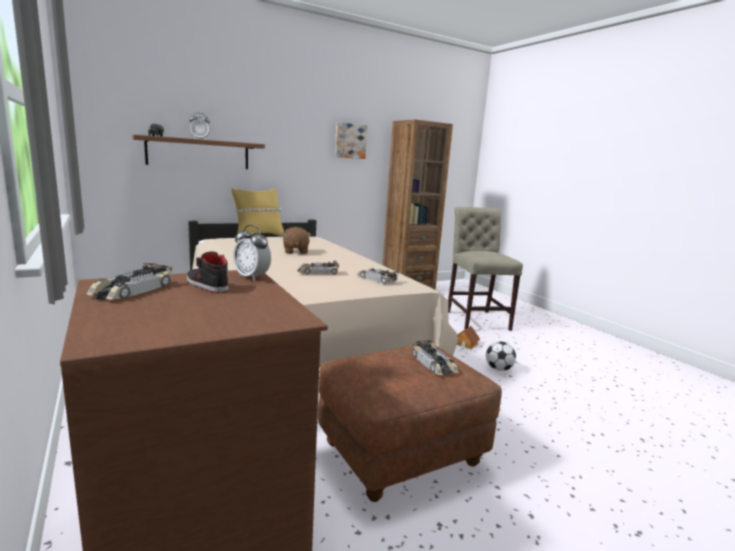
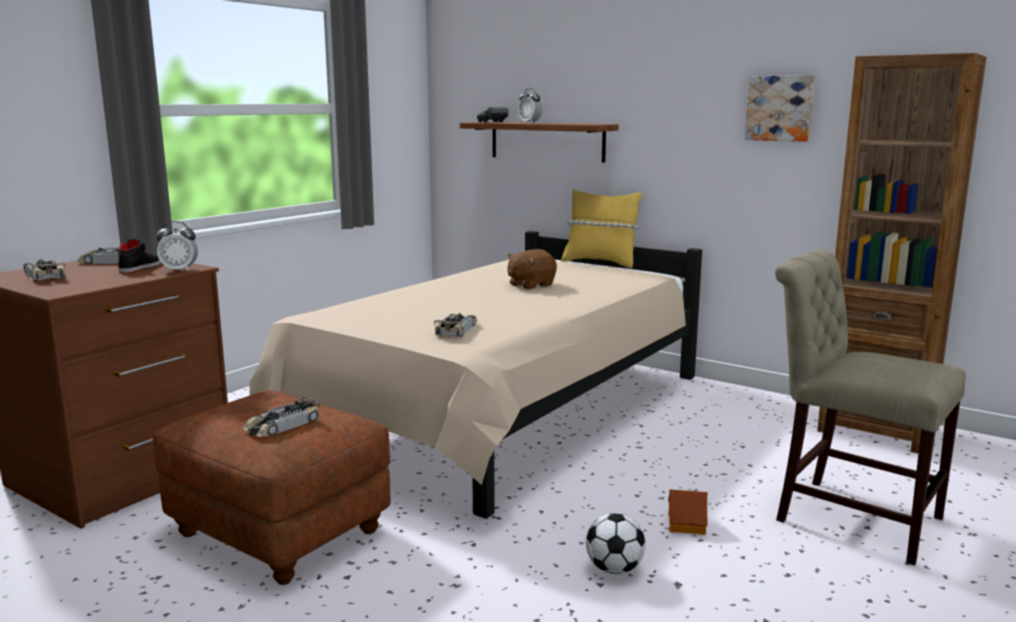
camera: 65 degrees right, 0 degrees up
(252, 277) = (179, 270): alarm clock -> alarm clock turned 105 degrees counterclockwise
(317, 272) = (440, 307): toy car -> toy car (44, 275)
(476, 319) = (849, 515): beige chair -> beige chair turned 105 degrees counterclockwise

